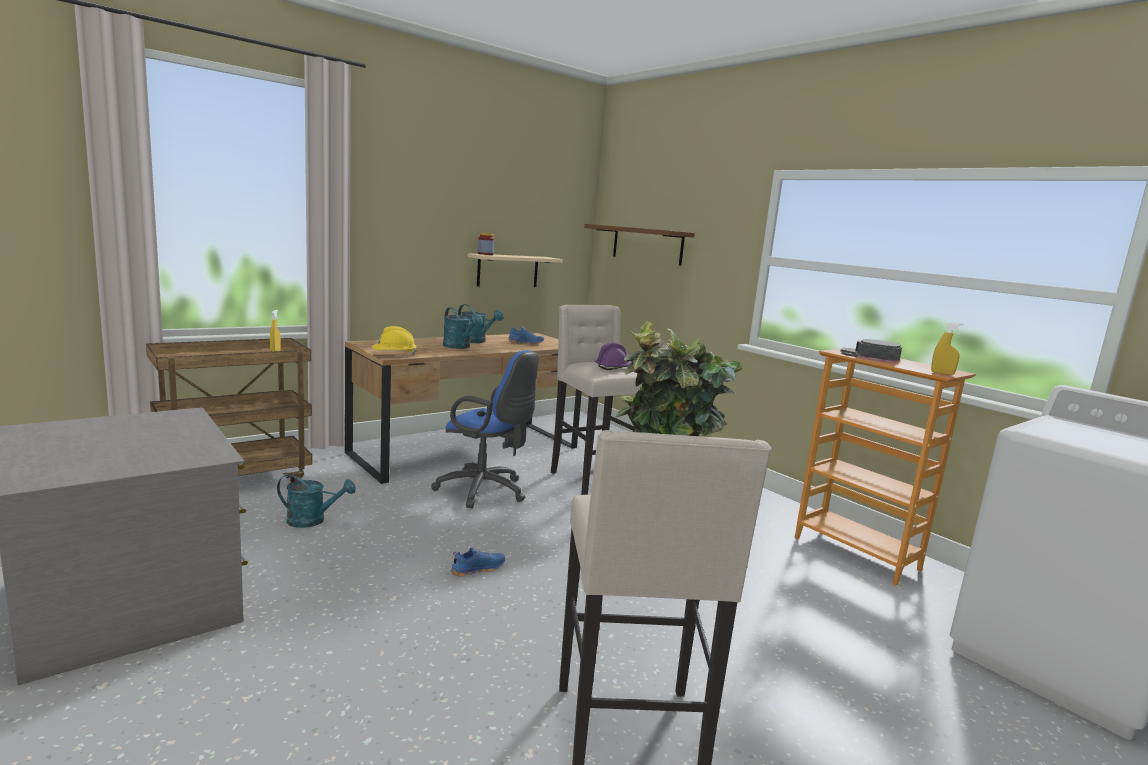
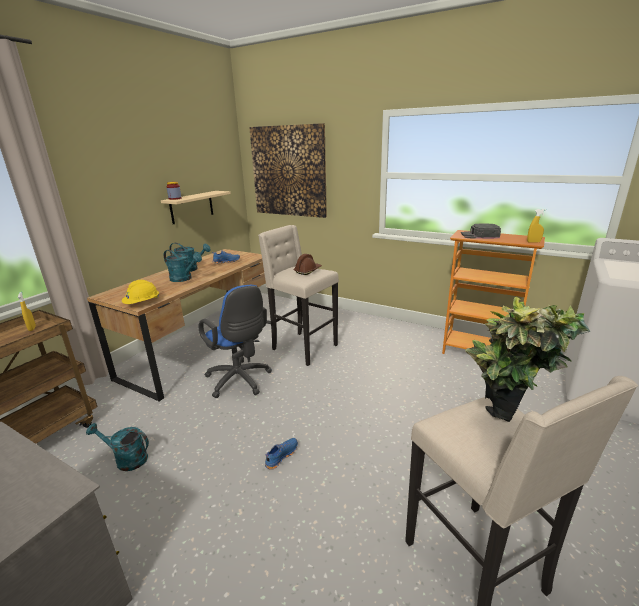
camera: 20 degrees left, 10 degrees up
(313, 520) = (126, 459): turquoise watering can -> turquoise watering can turned 150 degrees counterclockwise
(486, 491) = (240, 381): blue office chair -> blue office chair turned 45 degrees clockwise
(615, 367) = (307, 271): purple hard hat -> brown hard hat
(647, 245) = (288, 171): brown shelf -> picture

